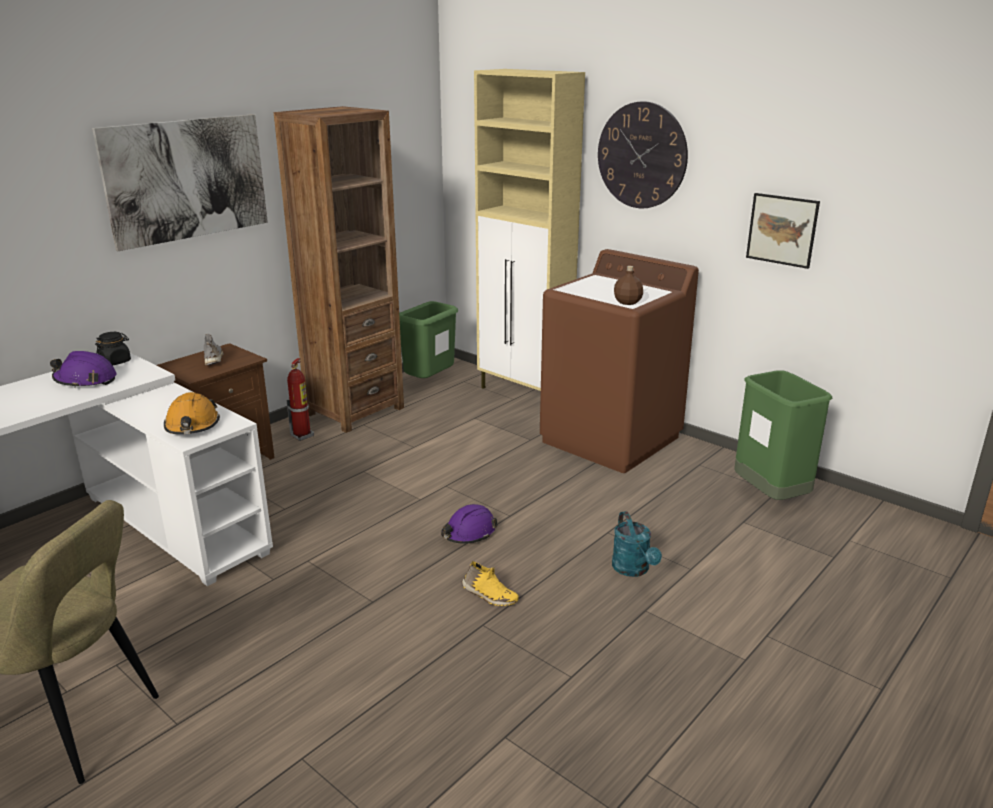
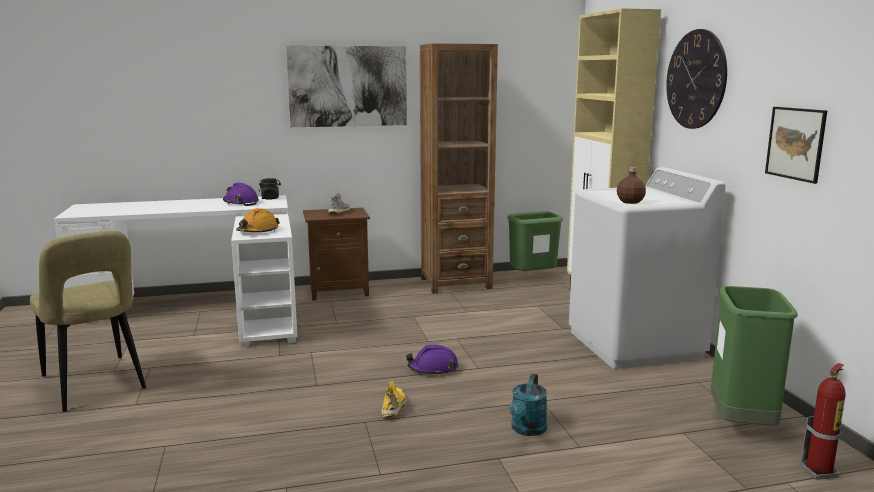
camera: 35 degrees right, 10 degrees down
(302, 435) = (402, 289): fire extinguisher -> fire extinguisher (819, 472)
(489, 595) = (394, 407): yellow shoe -> yellow shoe turned 150 degrees counterclockwise
(611, 439) = (635, 345): brown washing machine -> white washing machine

